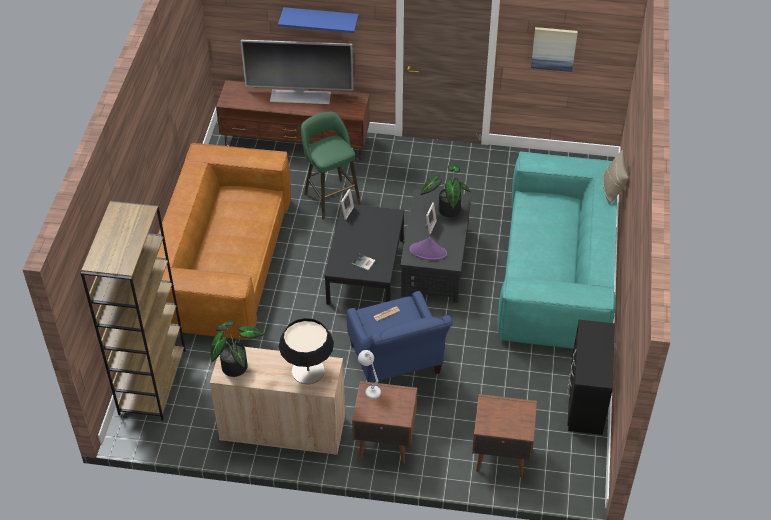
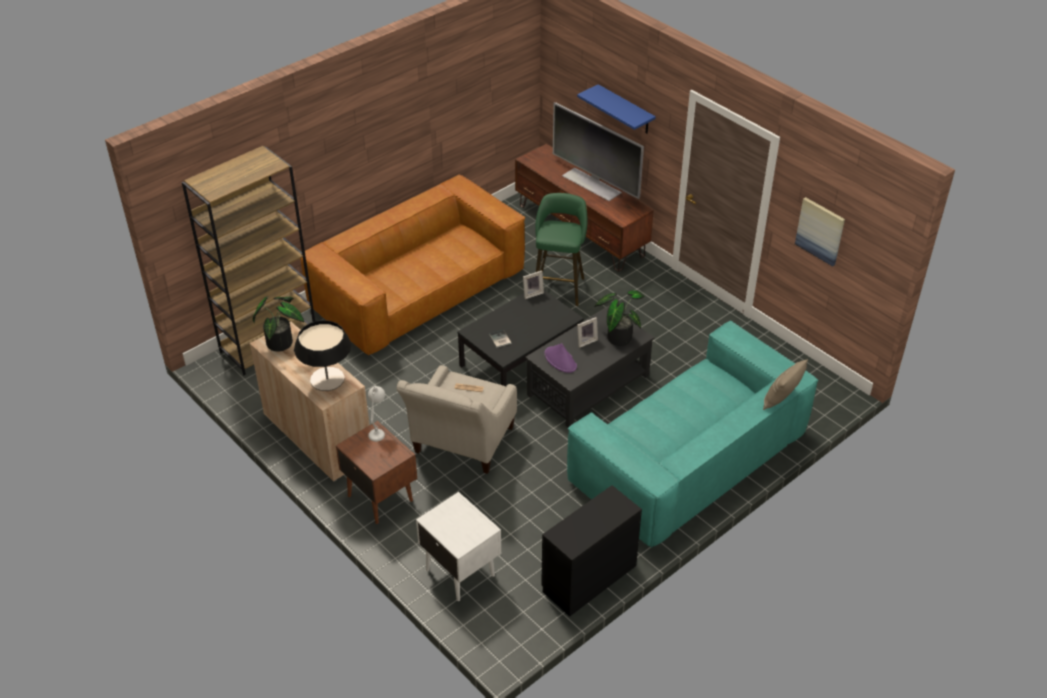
camera: 40 degrees right, 5 degrees down
(397, 364) = (461, 445): blue armchair -> beige armchair
(500, 455) = (460, 571): brown nightstand -> white nightstand

